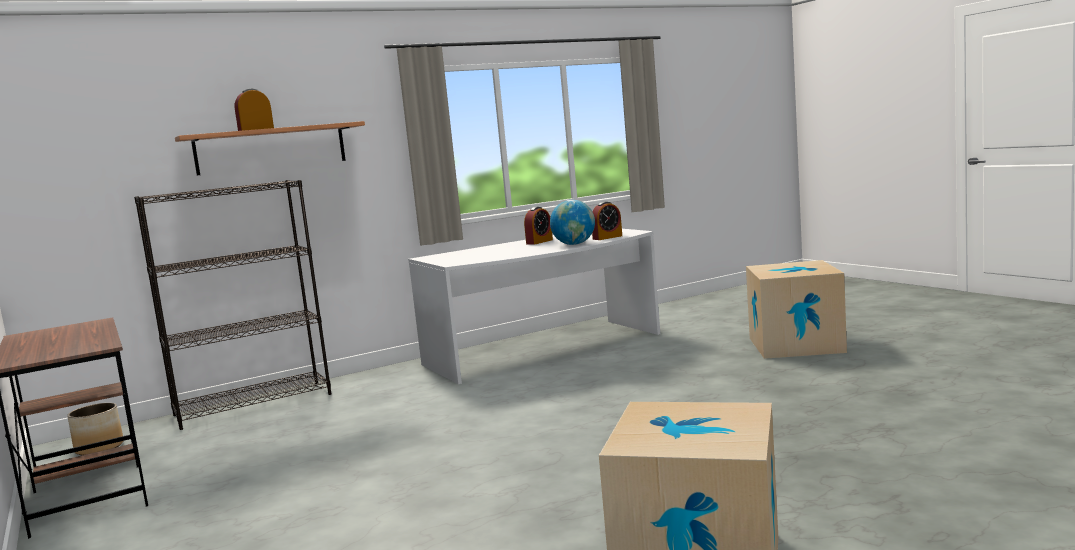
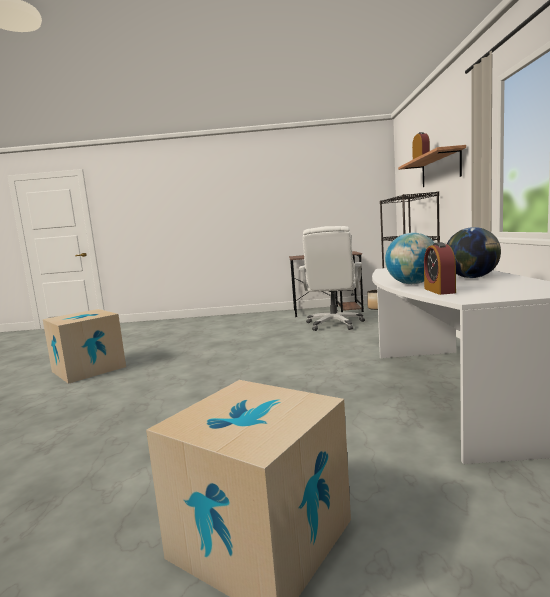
camera: 120 degrees right, 0 degrees up
(255, 447) = (334, 324): none -> white office chair
(539, 242) = (472, 277): alarm clock -> globe

